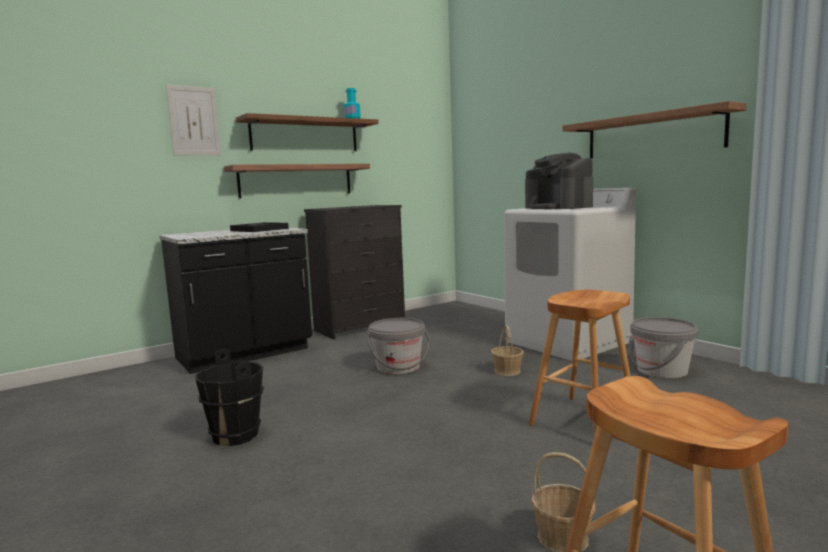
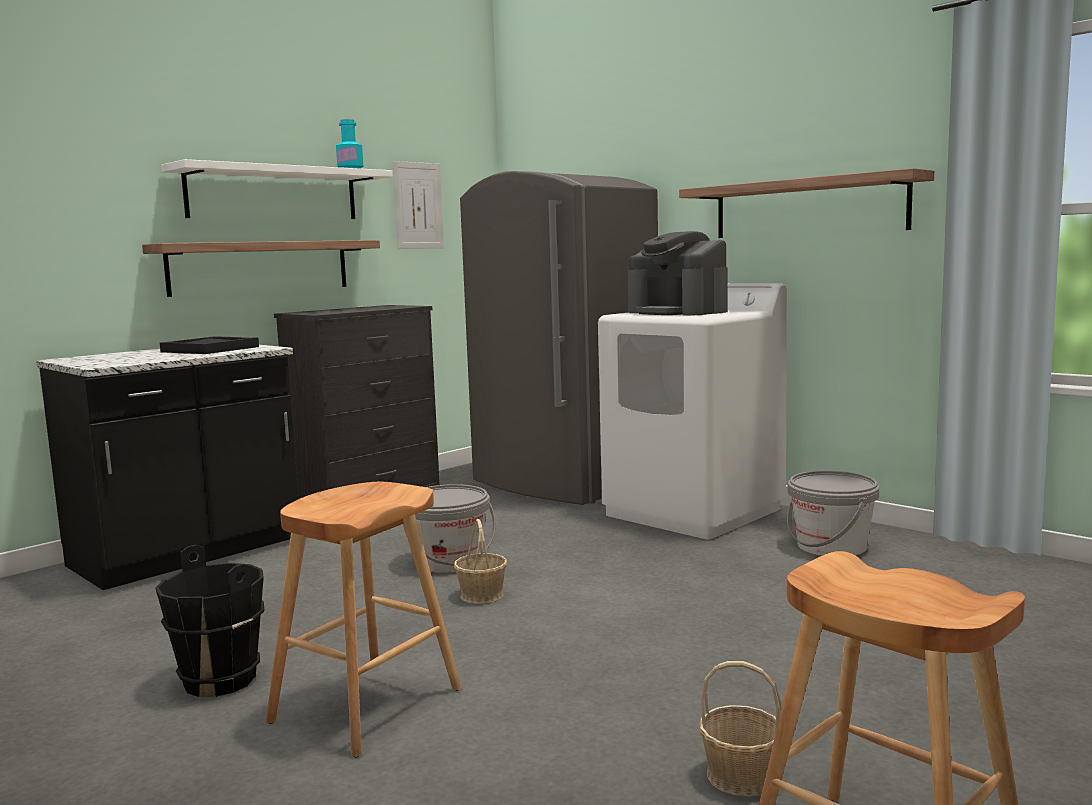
camera: 10 degrees left, 0 degrees up
(194, 121) = (92, 170): picture -> picture (418, 205)
(305, 135) = (274, 194): brown shelf -> white shelf
(485, 320) = (564, 484): none -> grey fridge
(507, 371) = (616, 559): basket -> basket (482, 595)
(583, 420) = (737, 622): brown stool -> brown stool (366, 705)

